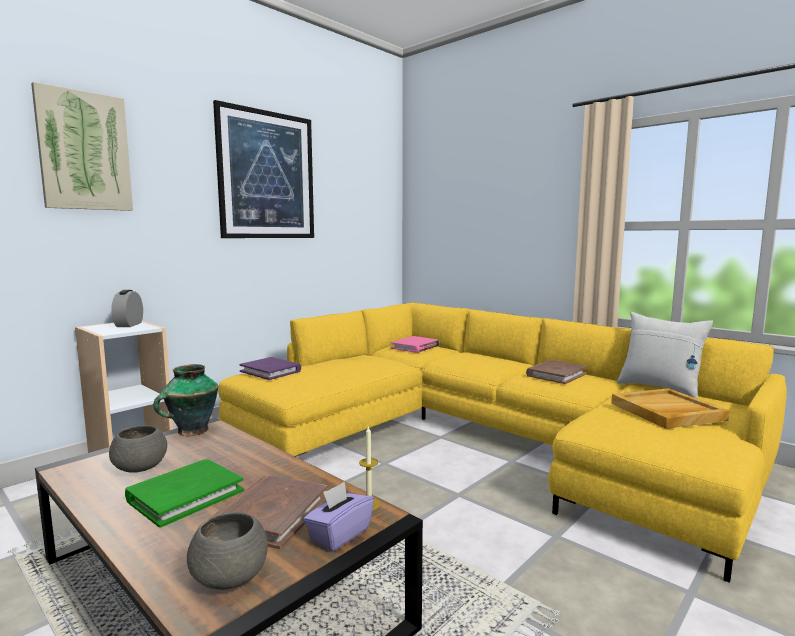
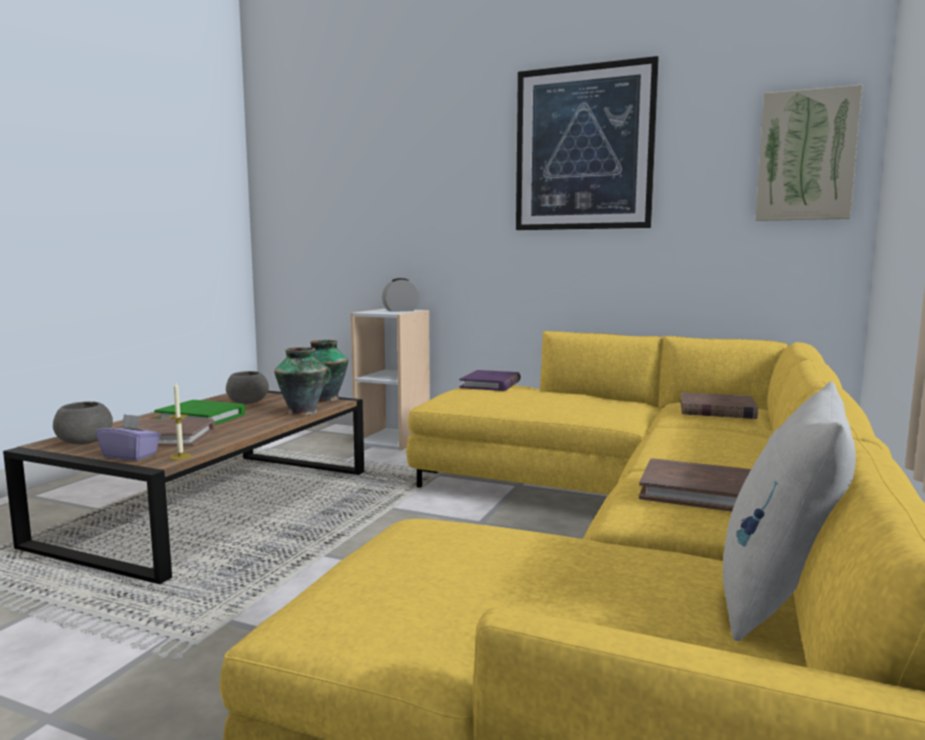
camera: 70 degrees right, 0 degrees up
(84, 151) = (400, 155): picture -> picture (806, 156)
(240, 443) = (304, 412): none -> vase
(415, 347) = (717, 410): pink book -> brown book
(666, 412) = (542, 579): beige tray -> none

